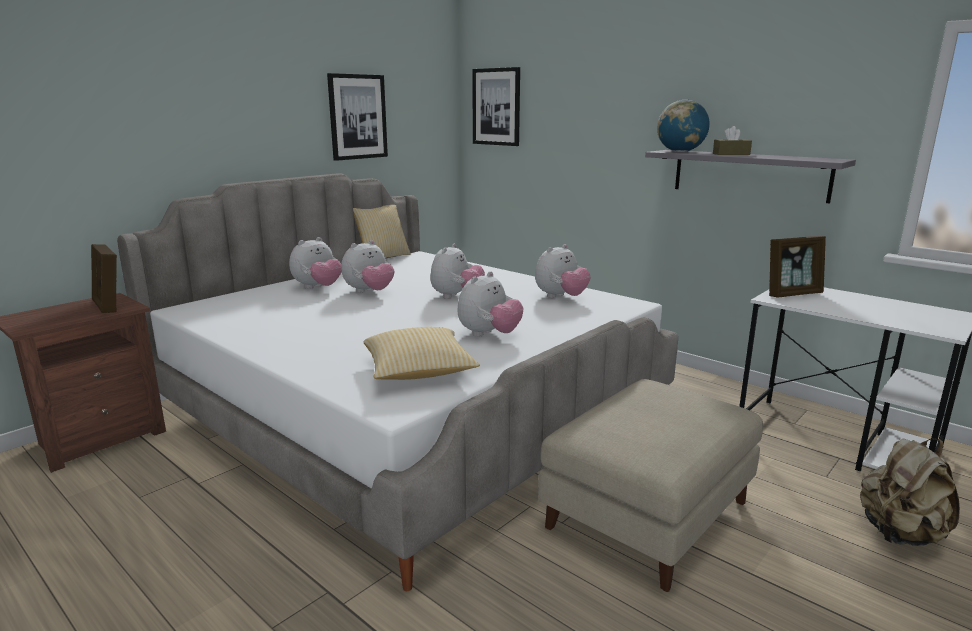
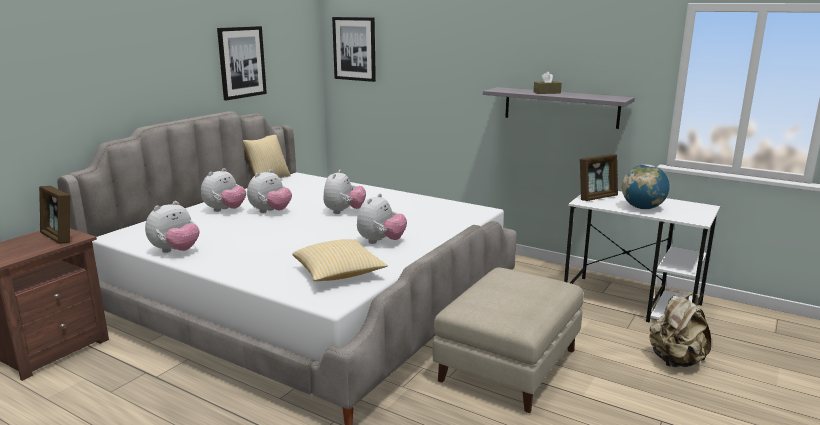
camera: 10 degrees left, 0 degrees up
(561, 297) = (426, 208): plush toy -> plush toy (175, 251)
(680, 152) = (509, 90): globe -> globe (642, 208)

